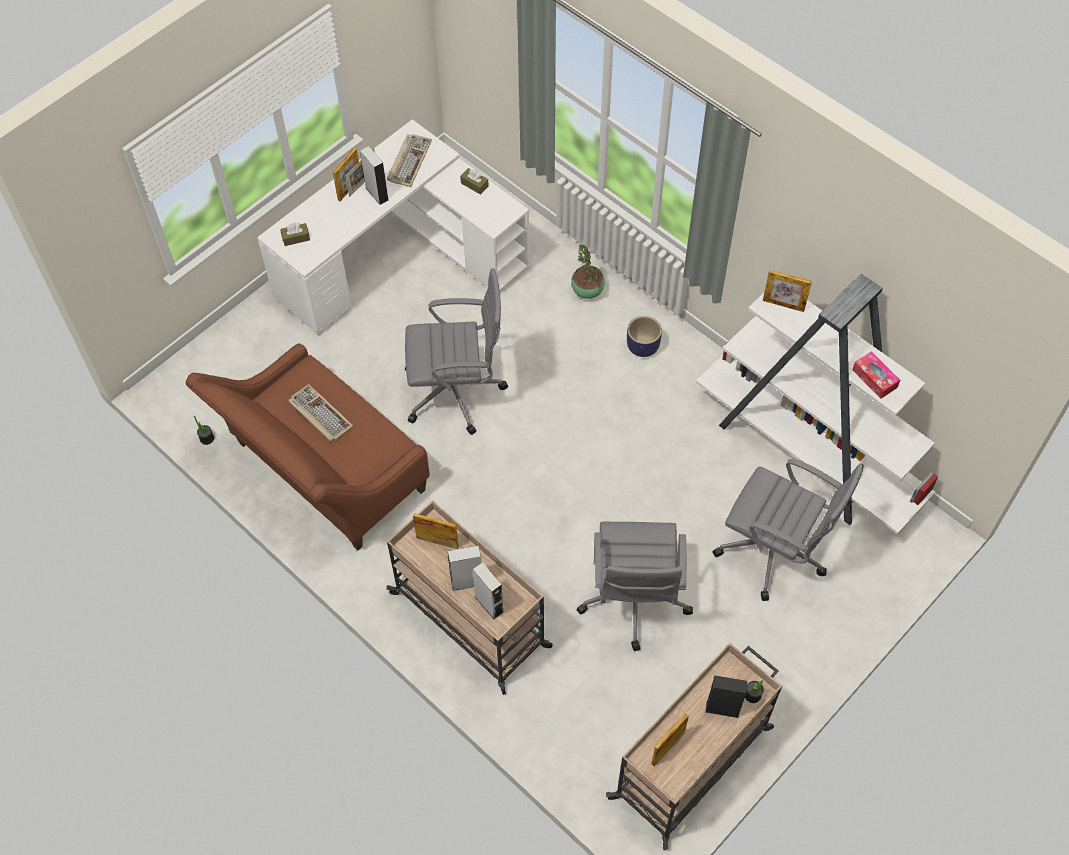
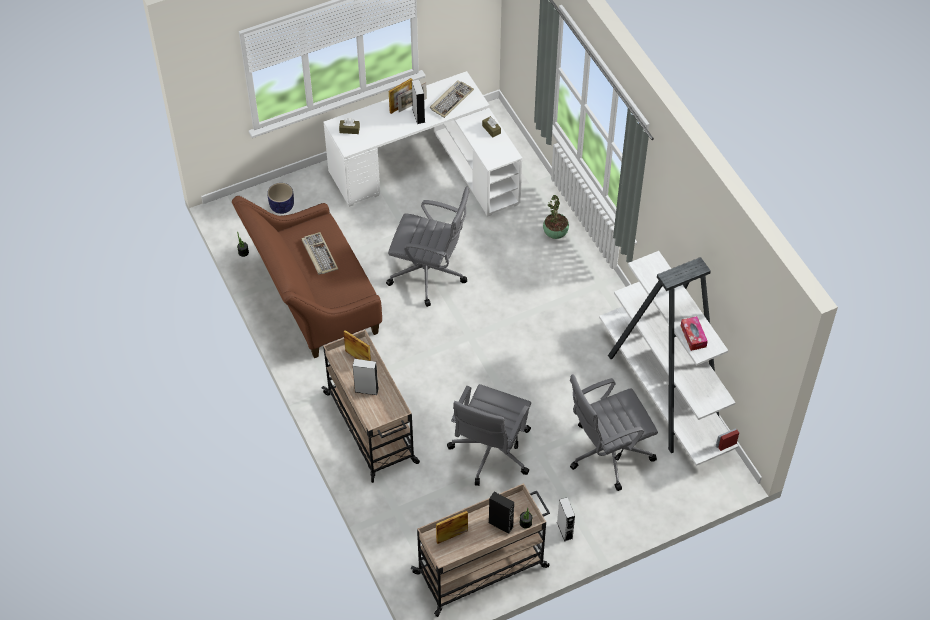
camera: 20 degrees right, 5 degrees down
(489, 604) = (374, 408): grey speaker -> grey speaker (564, 530)
(642, 346) = (577, 284): planter -> planter (282, 206)
(775, 551) = (607, 453): grey office chair -> grey office chair turned 105 degrees clockwise
(783, 305) = (653, 268): picture frame -> none

